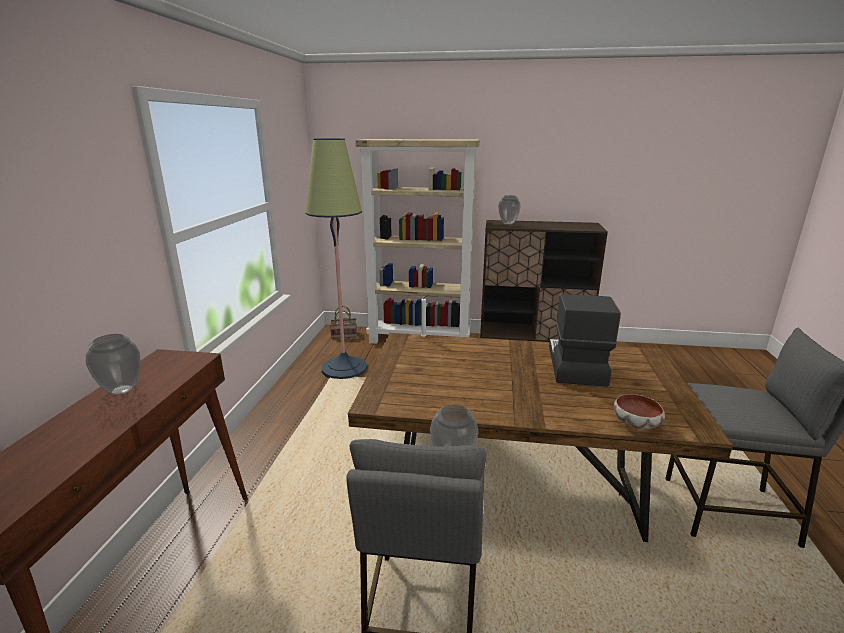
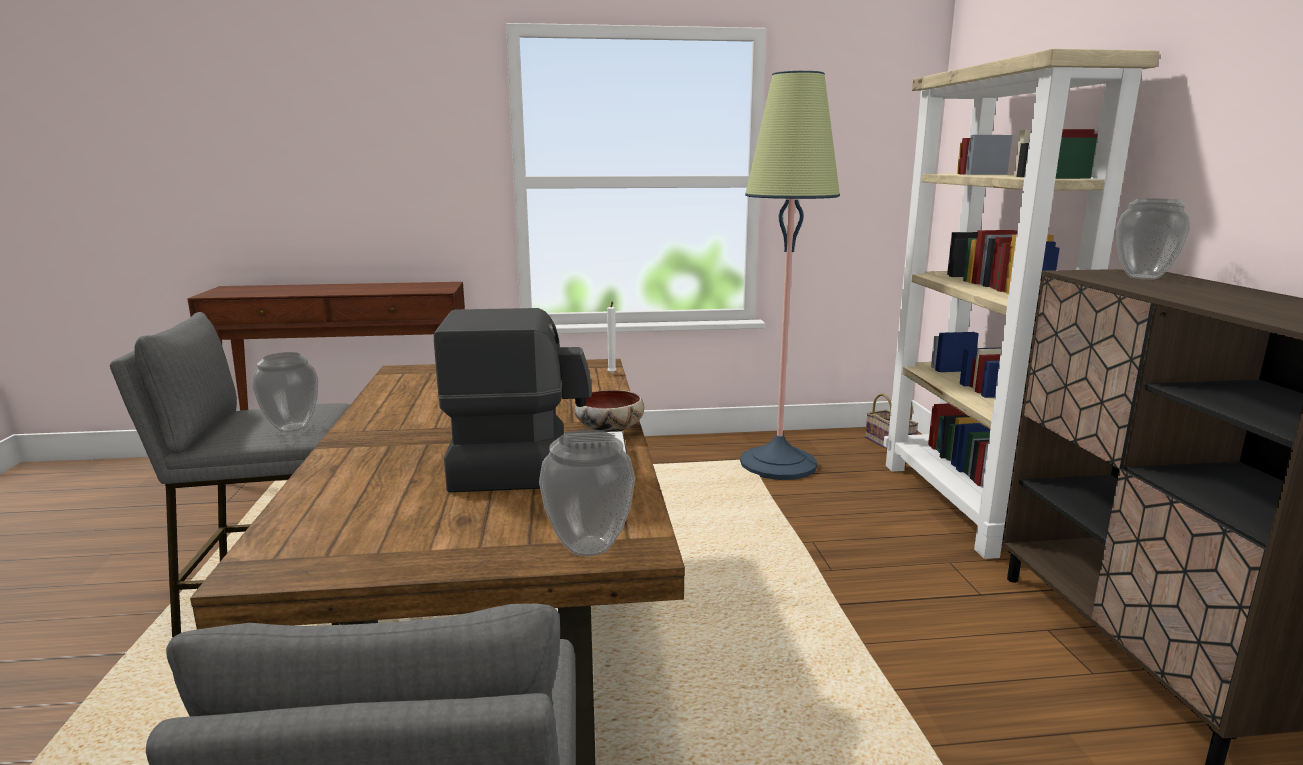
camera: 75 degrees right, 5 degrees down
(123, 390) = (377, 286): vase -> vase (590, 548)
(636, 424) = (302, 509): bowl -> bowl (609, 430)

